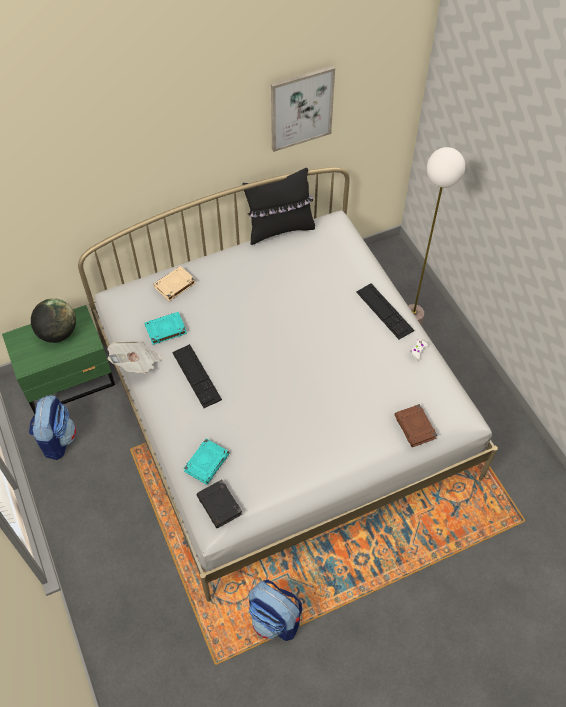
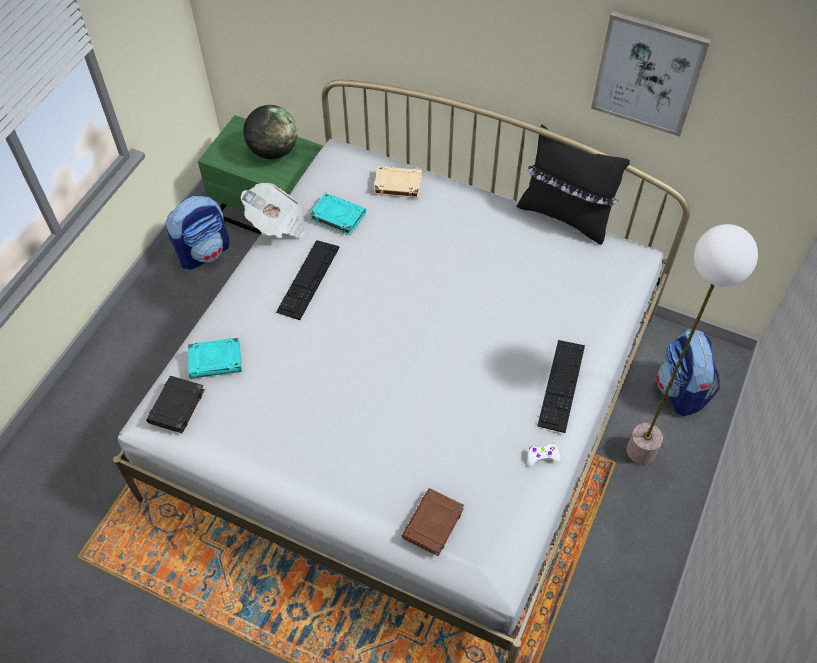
camera: 50 degrees right, 0 degrees up
(275, 619) = (164, 577): backpack -> backpack (681, 390)

